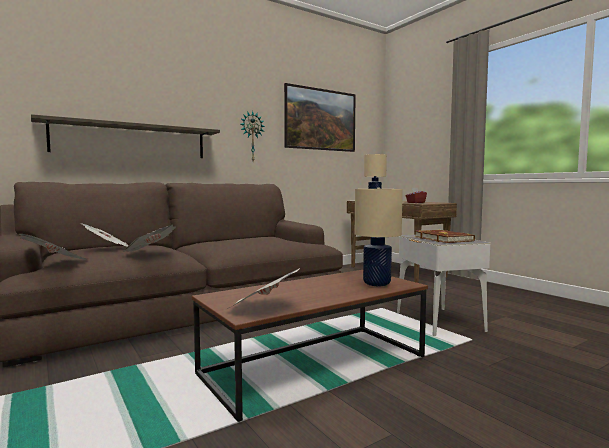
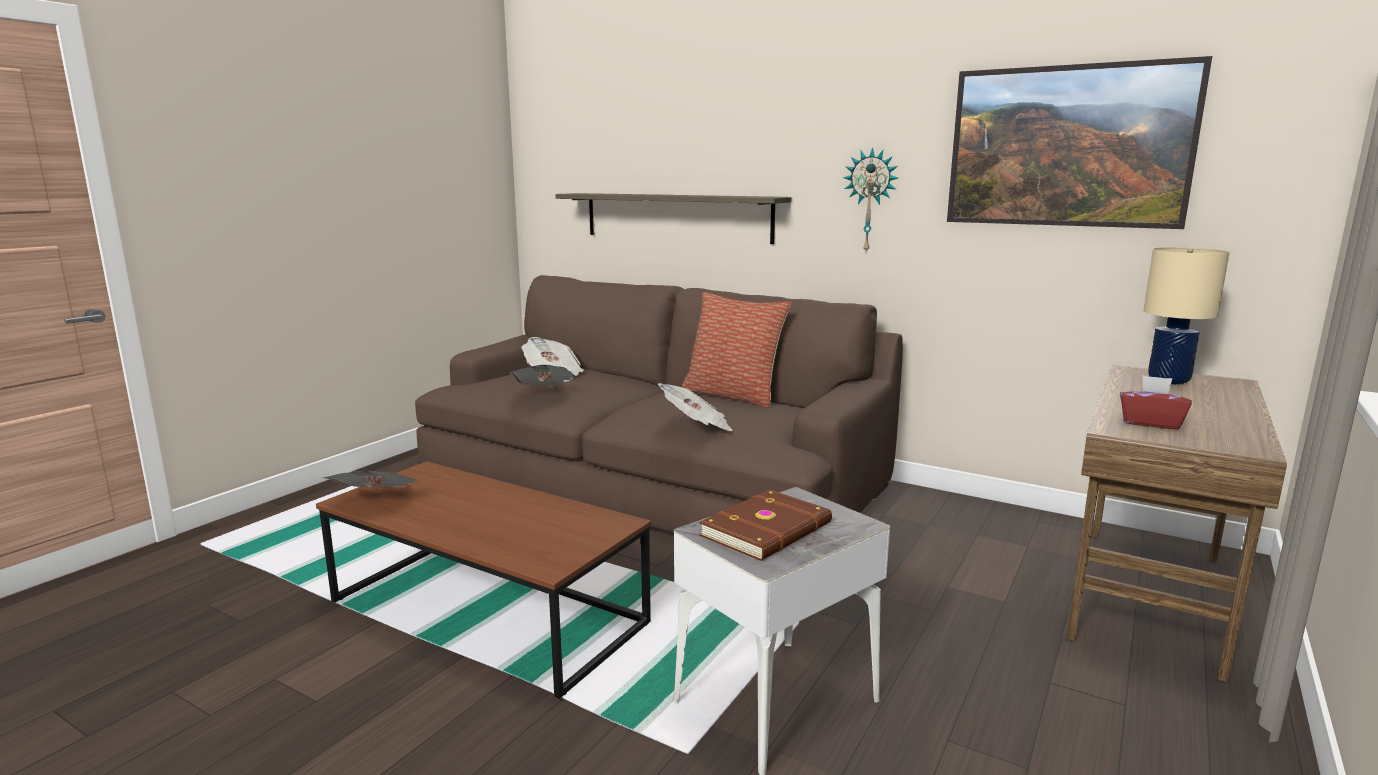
camera: 65 degrees right, 10 degrees up
(55, 263) = (468, 382): newspaper -> newspaper (696, 426)
(232, 238) = (733, 395): none -> pillow
(377, 285) = (530, 544): beige table lamp -> none

